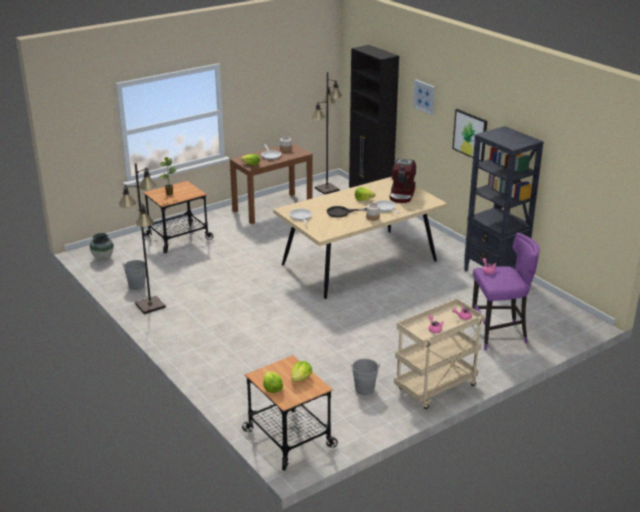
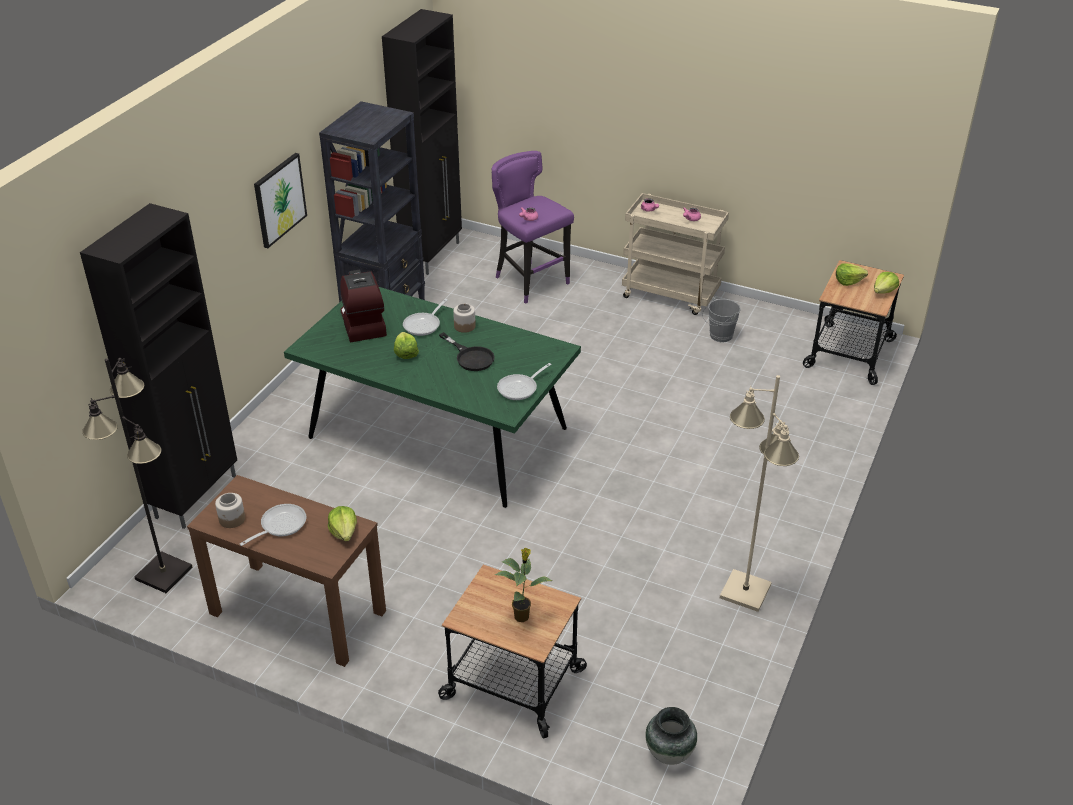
camera: 120 degrees left, 10 degrees up
(136, 287) = (713, 641): grey bucket -> none
(150, 305) = (745, 591): black floor lamp -> beige floor lamp
(359, 263) = (439, 433): beige dining table -> green dining table
(402, 195) = (362, 324): coffee machine -> coffee machine turned 90 degrees counterclockwise
(424, 96) = (201, 226): picture -> none
(563, 309) = (432, 255): none -> black cabinet

